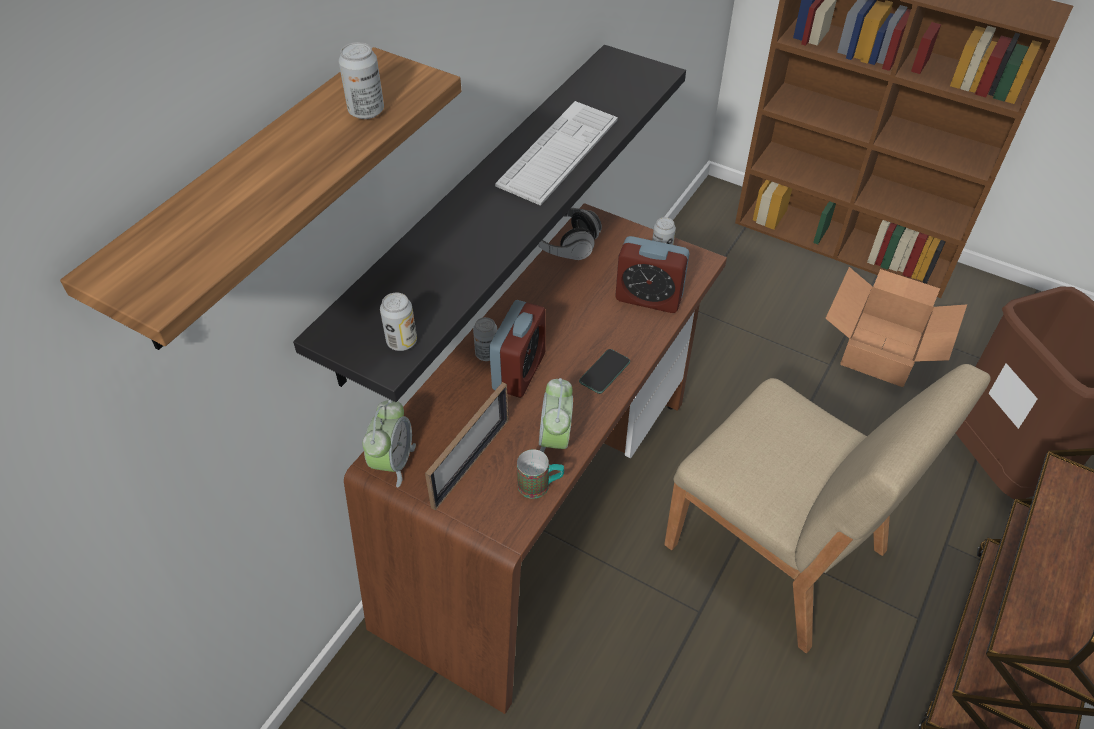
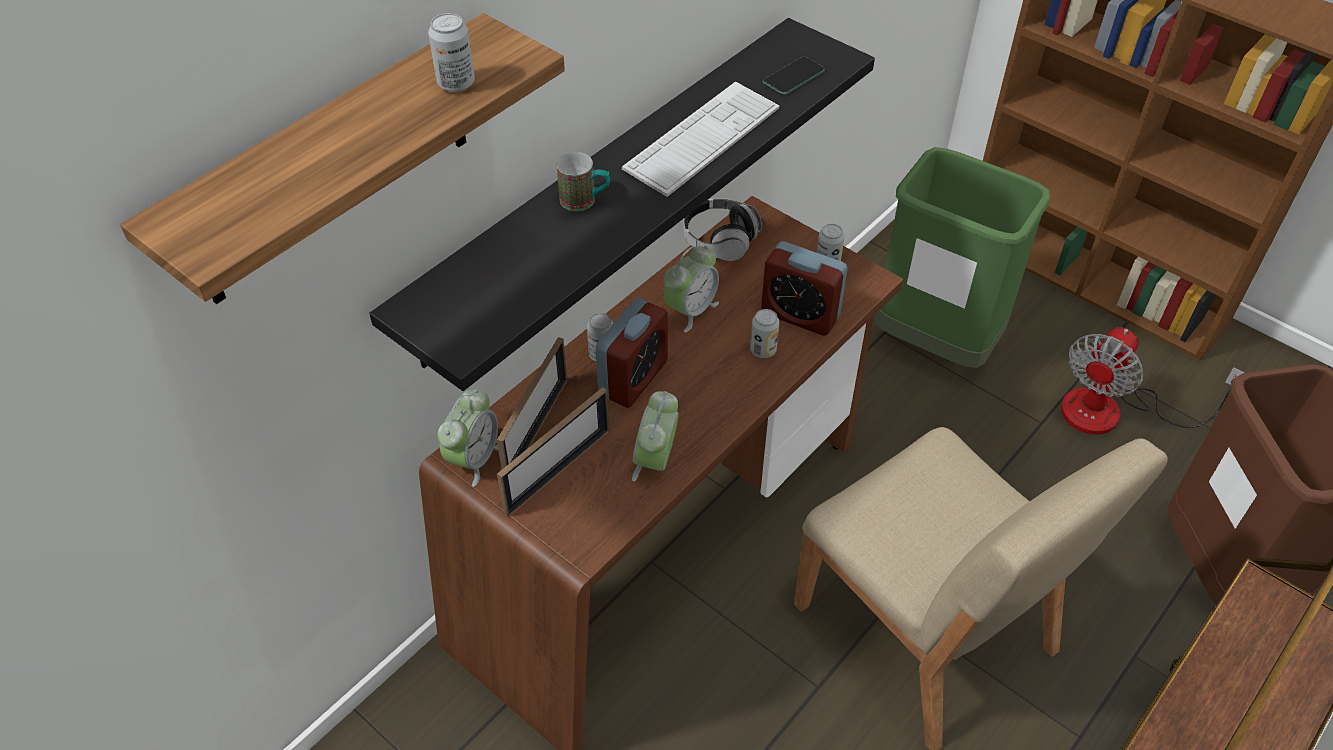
camera: 10 degrees right, 0 degrees up
(402, 341) = (481, 328): can -> can (763, 350)
(443, 427) = (536, 428): none -> picture frame
(540, 486) = (628, 508): mug -> mug (585, 201)
(555, 306) = (690, 310): none -> alarm clock
(604, 372) = (729, 392): phone -> phone (793, 77)
(731, 312) = (934, 344): none -> green trash can
(883, 348) = (1112, 412): cardboard box -> fan

